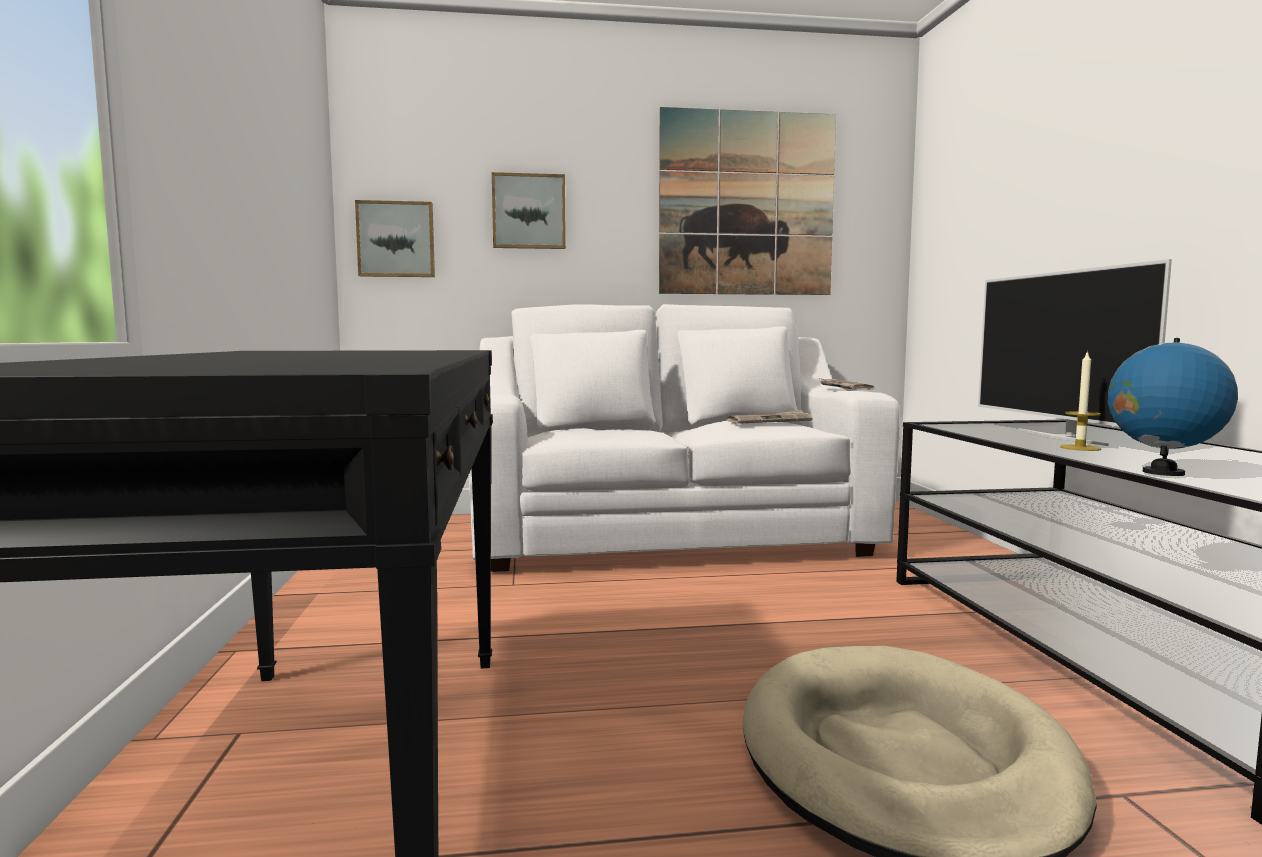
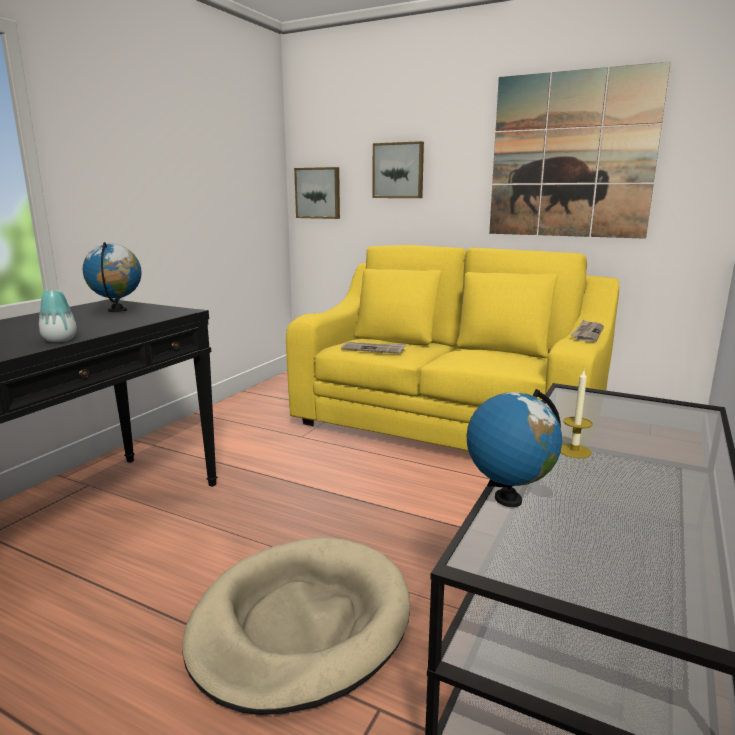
camera: 35 degrees right, 10 degrees up
(338, 351) = (118, 310): none -> globe
(426, 355) = (60, 340): none -> vase
(668, 535) = (446, 422): white sofa -> yellow sofa
(769, 420) = (499, 356): newspaper -> newspaper (374, 349)
(1061, 437) = (617, 433): television -> none

